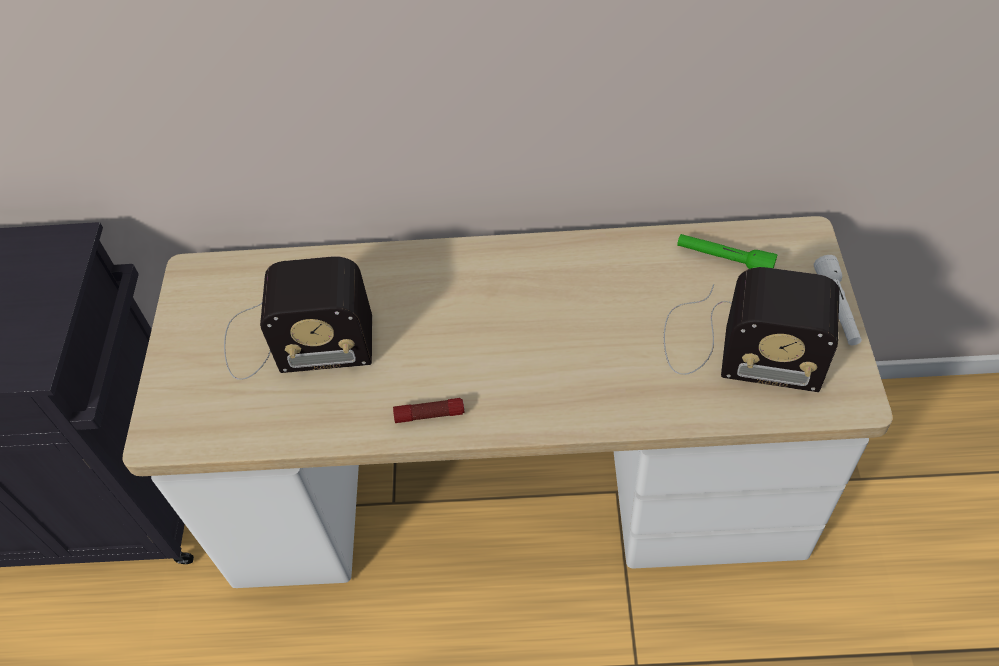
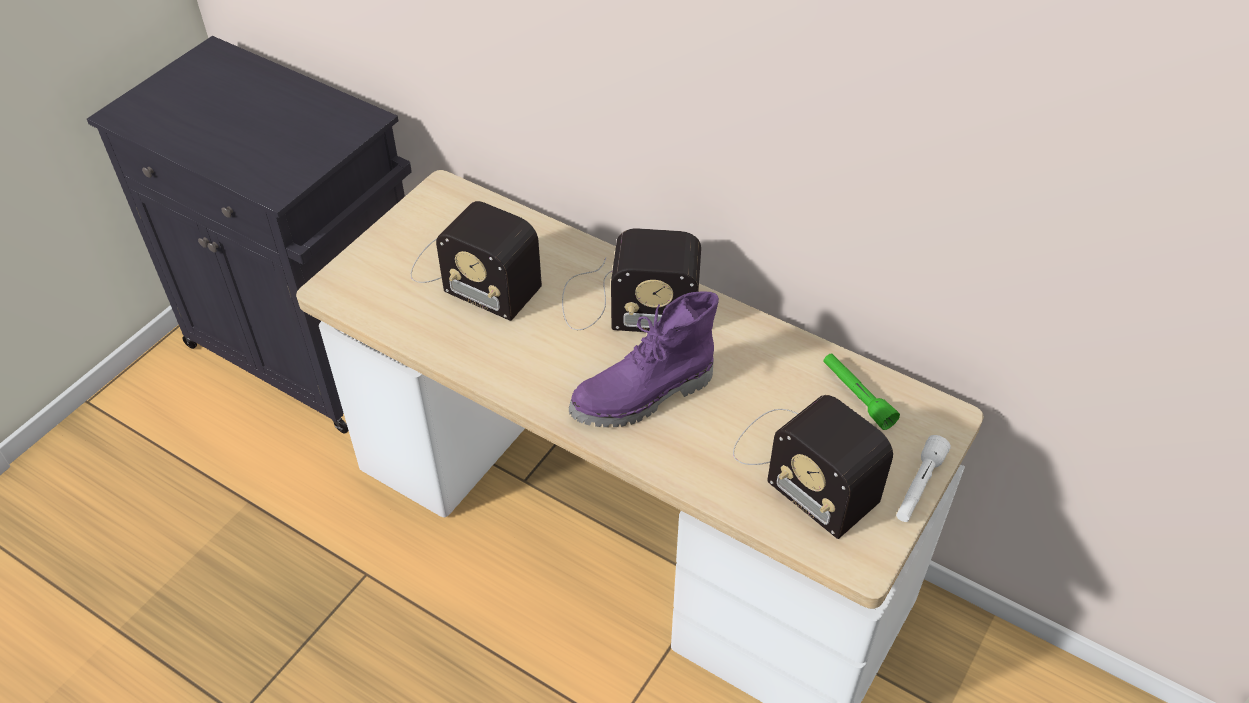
camera: 30 degrees right, 5 degrees down
(429, 415) = (521, 379): flashlight -> none
(463, 290) = (625, 305): none -> radio
(554, 365) = (643, 397): none -> purple boot

